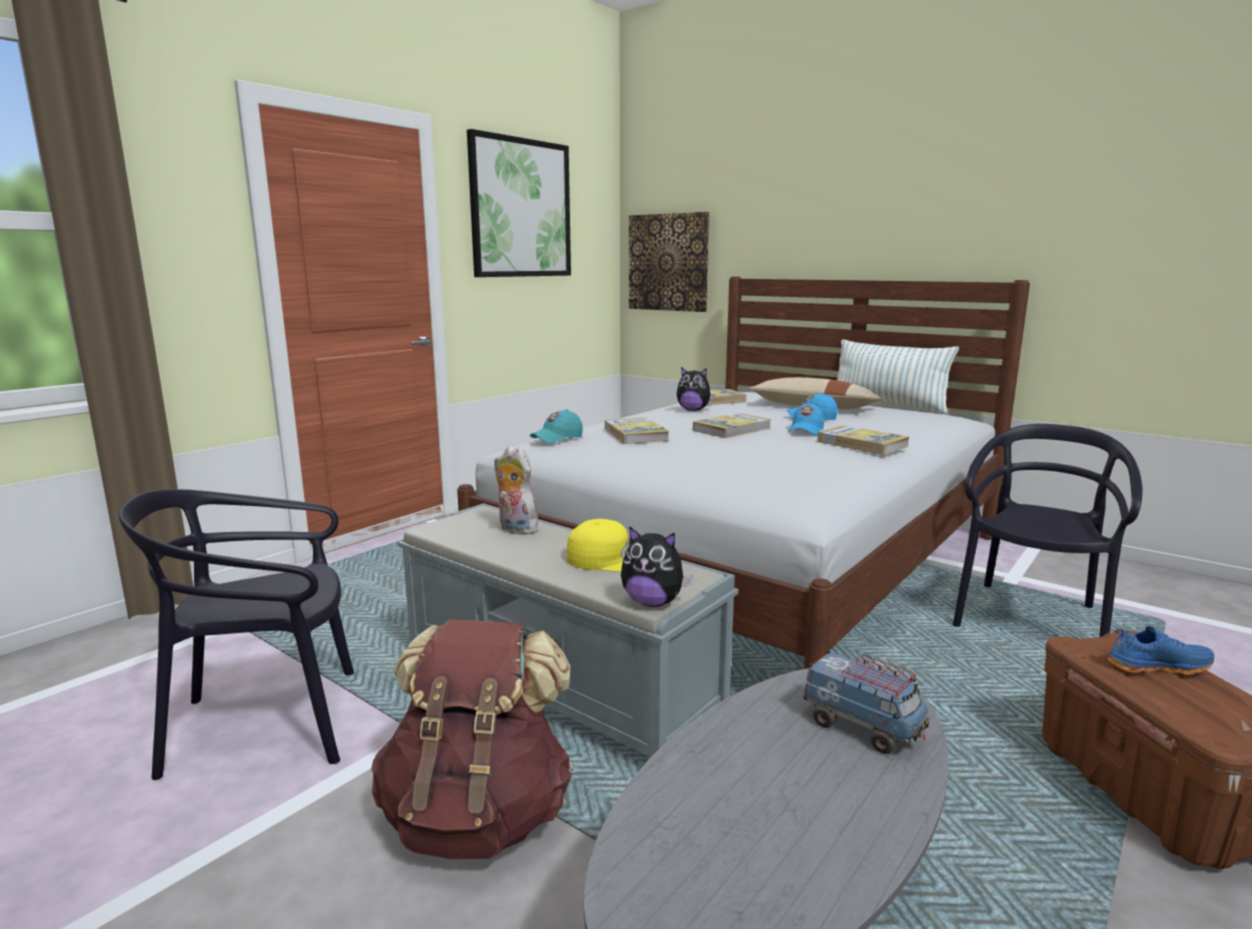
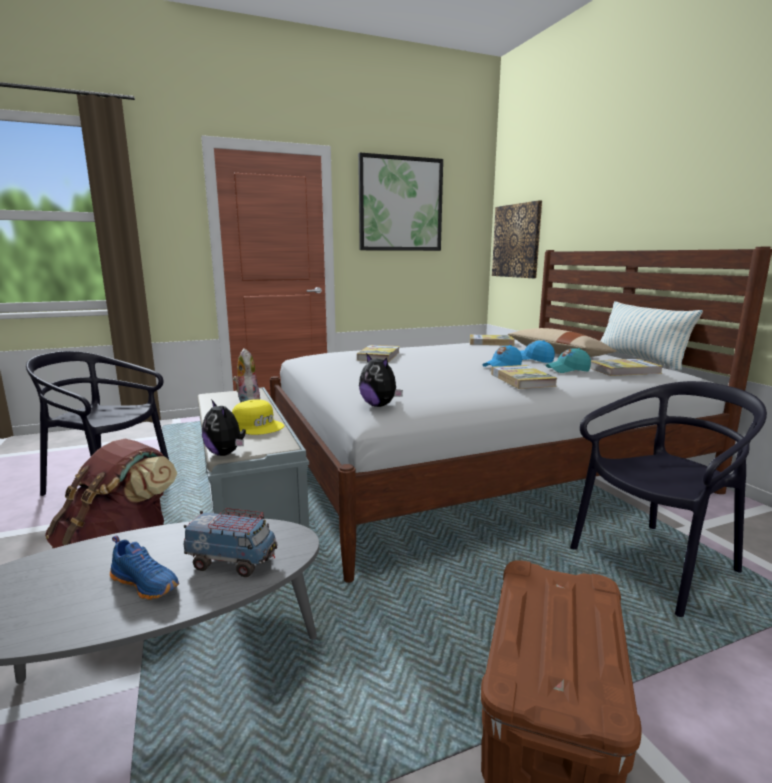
camera: 30 degrees right, 0 degrees up
(557, 438) = (329, 353): turquoise cap -> turquoise cap (567, 370)
(693, 410) = (460, 347): plush toy -> plush toy (379, 405)
(731, 429) = (450, 360): book -> book (624, 370)
(862, 728) = (232, 562): toy truck -> toy truck turned 60 degrees counterclockwise
(1156, 666) = (568, 610): blue shoe -> blue shoe (146, 583)

